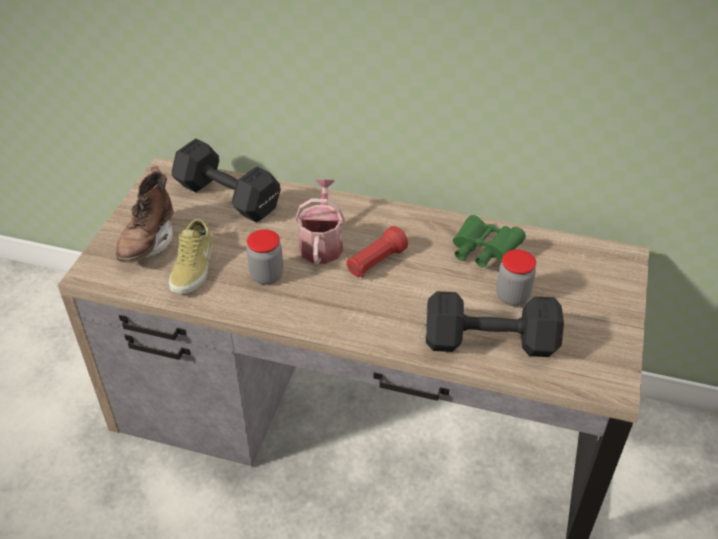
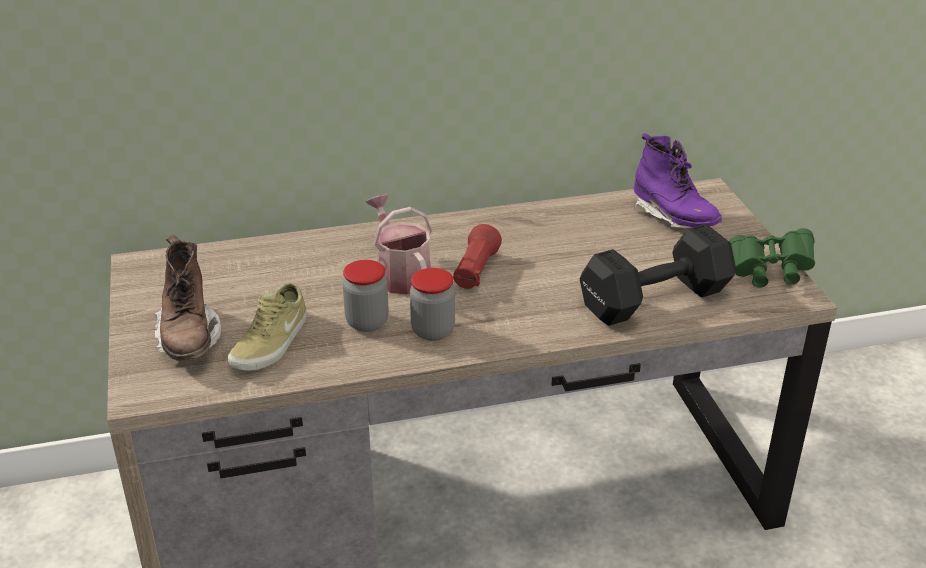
camera: 30 degrees left, 10 degrees down
(194, 267) = (272, 343): beige shoe -> beige shoe turned 45 degrees clockwise
(229, 199) = (249, 266): black dumbbell -> none
(482, 251) = (574, 228): green binoculars -> green binoculars (769, 272)
(512, 296) = (638, 255): jar -> jar (433, 331)
(573, 272) = (673, 217): none -> purple boot

